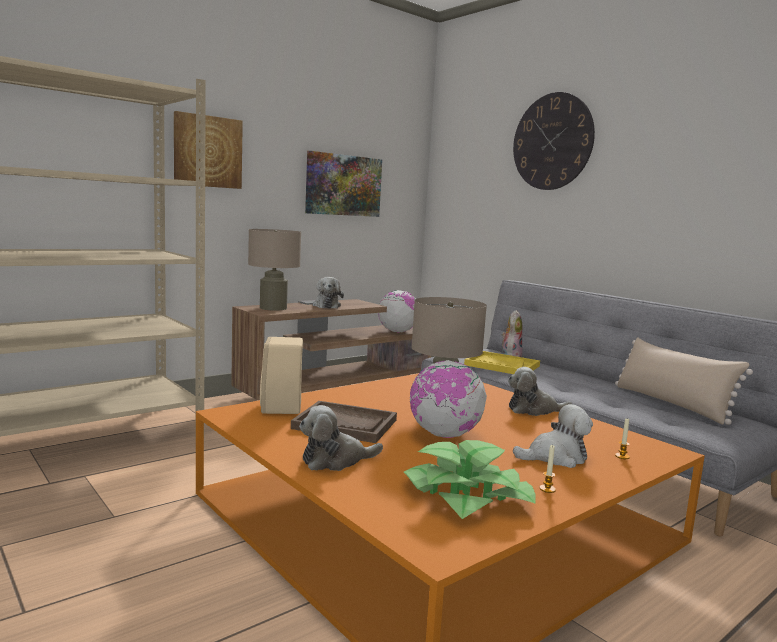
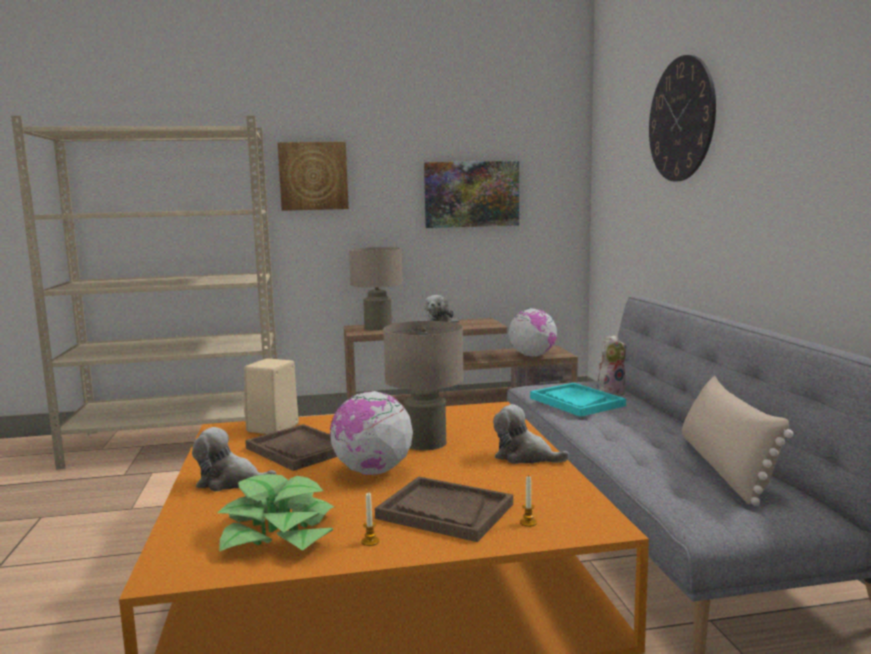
camera: 30 degrees right, 0 degrees up
(501, 365) = (576, 402): yellow tray -> turquoise tray
(555, 457) = (444, 511): plush toy -> brown tray

